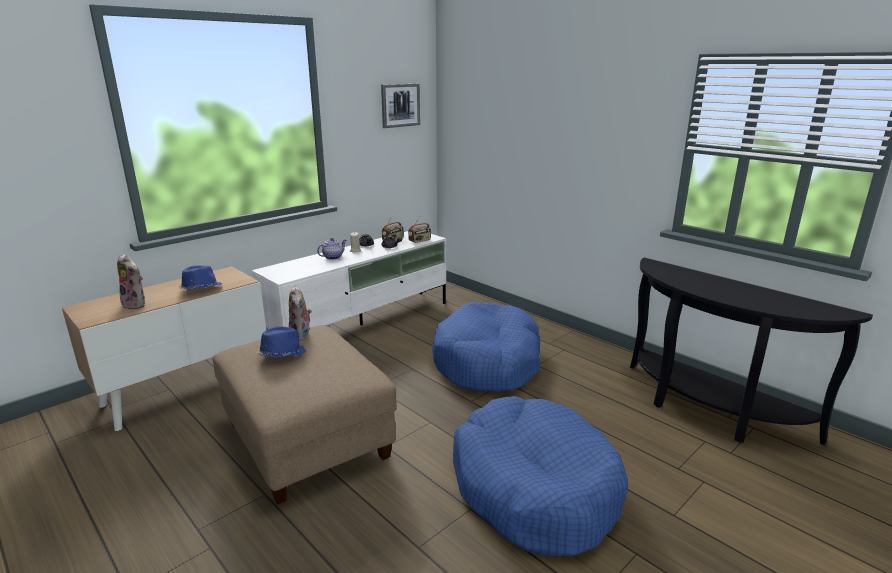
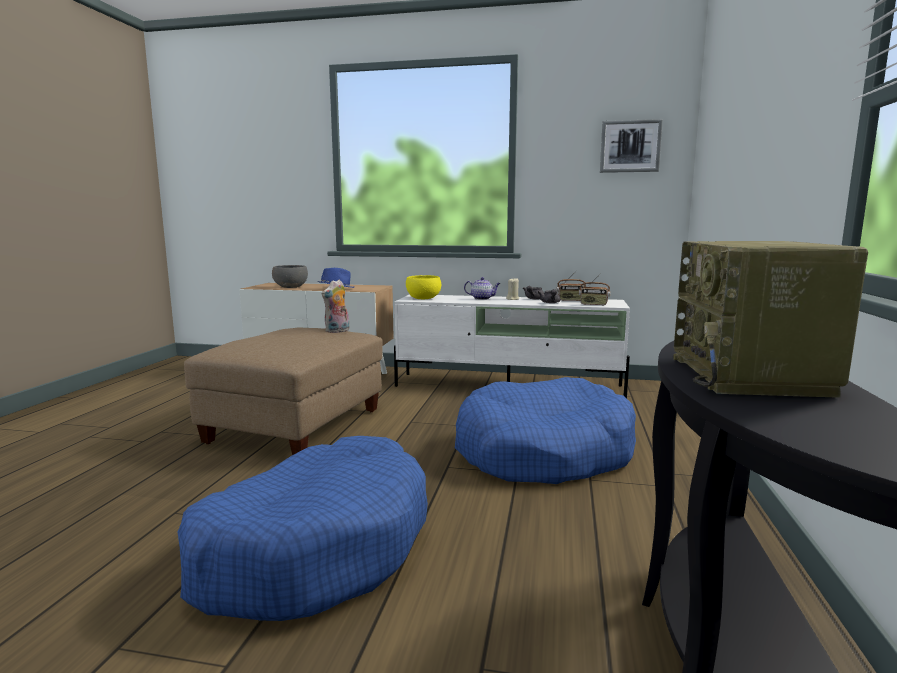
camera: 55 degrees right, 10 degrees down
(136, 304) = (290, 287): plush toy -> grey bowl
(281, 354) = (292, 332): blue hat -> none
(287, 272) = (423, 298): none -> yellow bowl
(731, 291) = (751, 376): none -> radio

